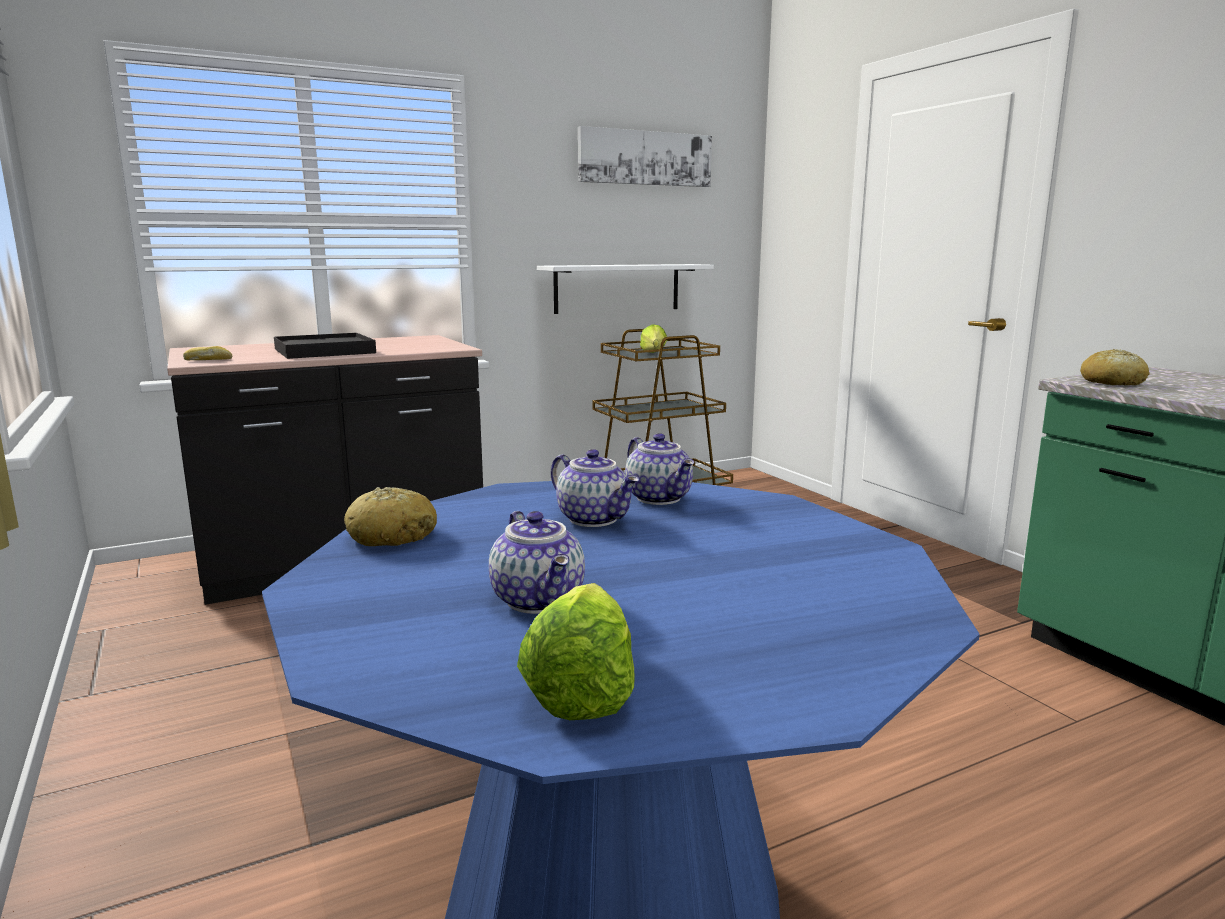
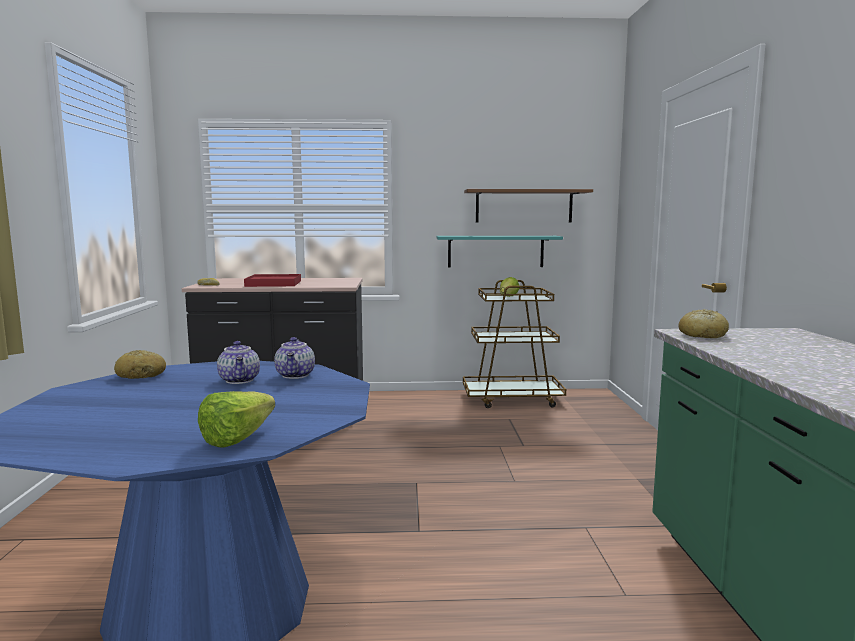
camera: 25 degrees right, 5 degrees down
(324, 351) = (273, 283): black tray -> red tray
(540, 600) = (132, 408): teapot -> none
(588, 683) = (74, 438): lettuce -> lettuce (244, 437)
(617, 288) = (495, 251): white shelf -> turquoise shelf
(645, 158) = (518, 163): picture -> none
(652, 221) = (524, 206): none -> brown shelf

